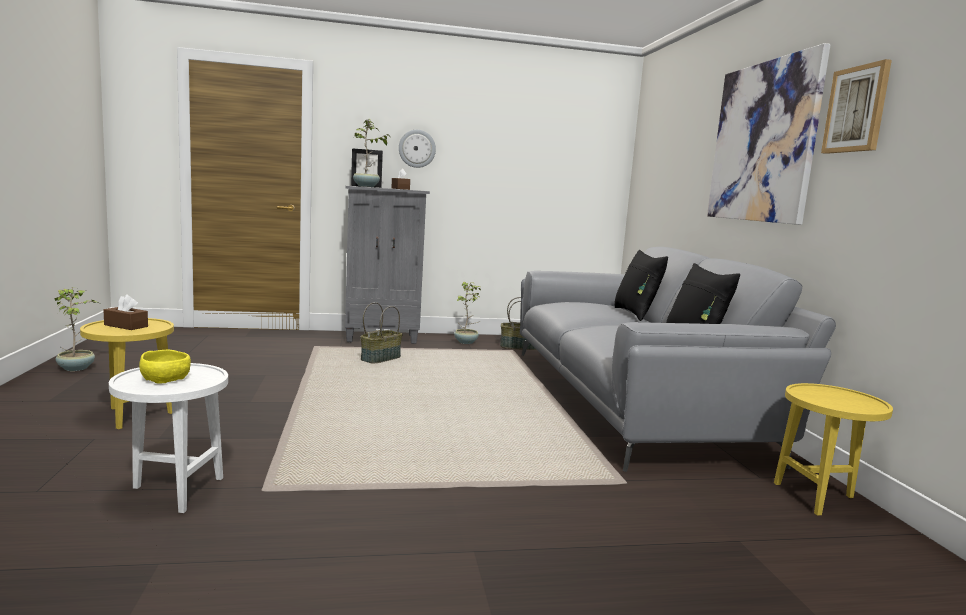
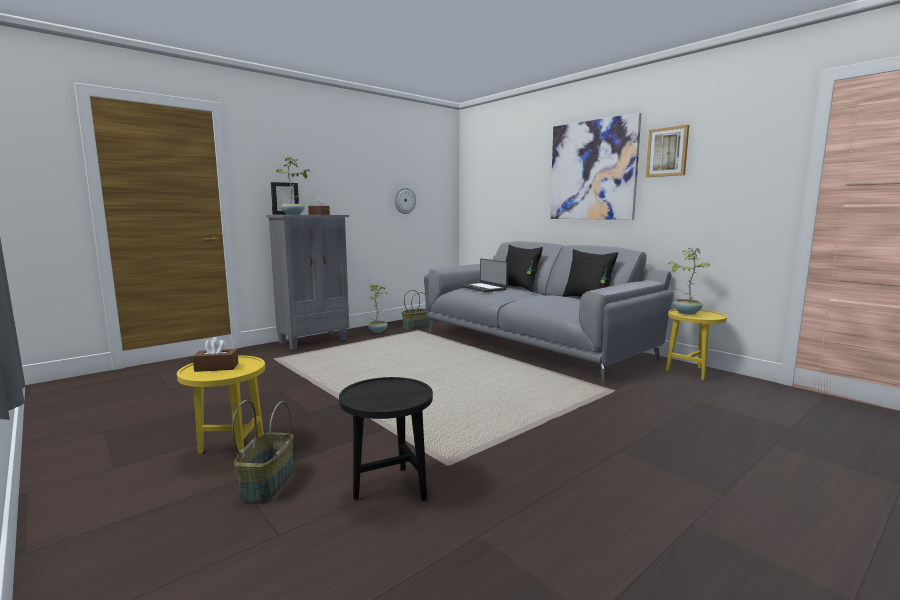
camera: 30 degrees left, 0 degrees up
(76, 368) = (77, 432): potted plant -> potted plant (686, 313)
(167, 379) = (384, 395): yellow bowl -> none
(173, 491) = (388, 490): white side table -> black side table
(380, 358) = (342, 356): basket -> basket (267, 483)
(417, 148) = (317, 180): wall clock -> wall clock (404, 200)
(581, 305) = (483, 288): none -> laptop

